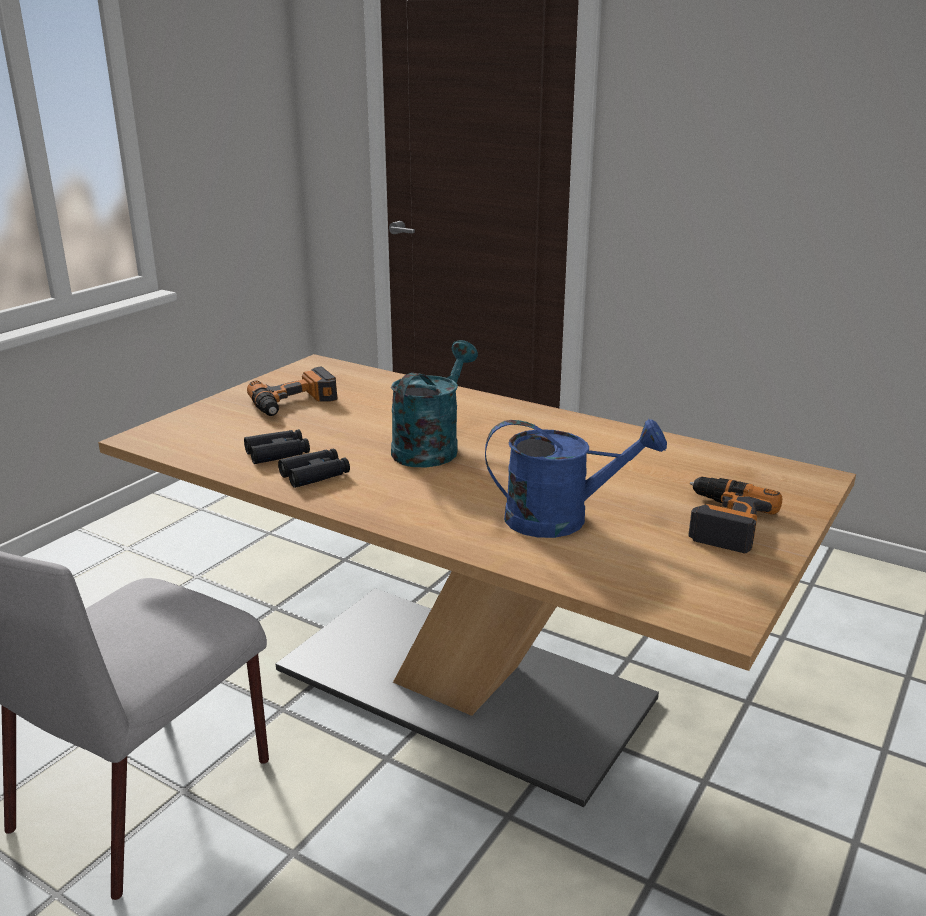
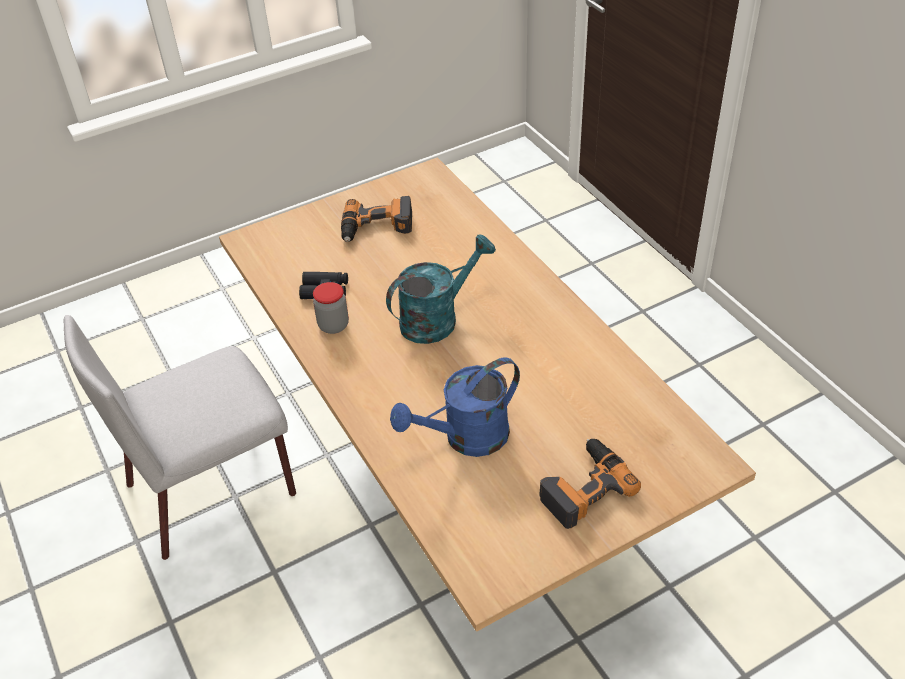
camera: 30 degrees right, 20 degrees up
(315, 475) = (333, 325): black binoculars -> jar
(561, 519) = (466, 438): blue watering can -> blue watering can turned 120 degrees clockwise

